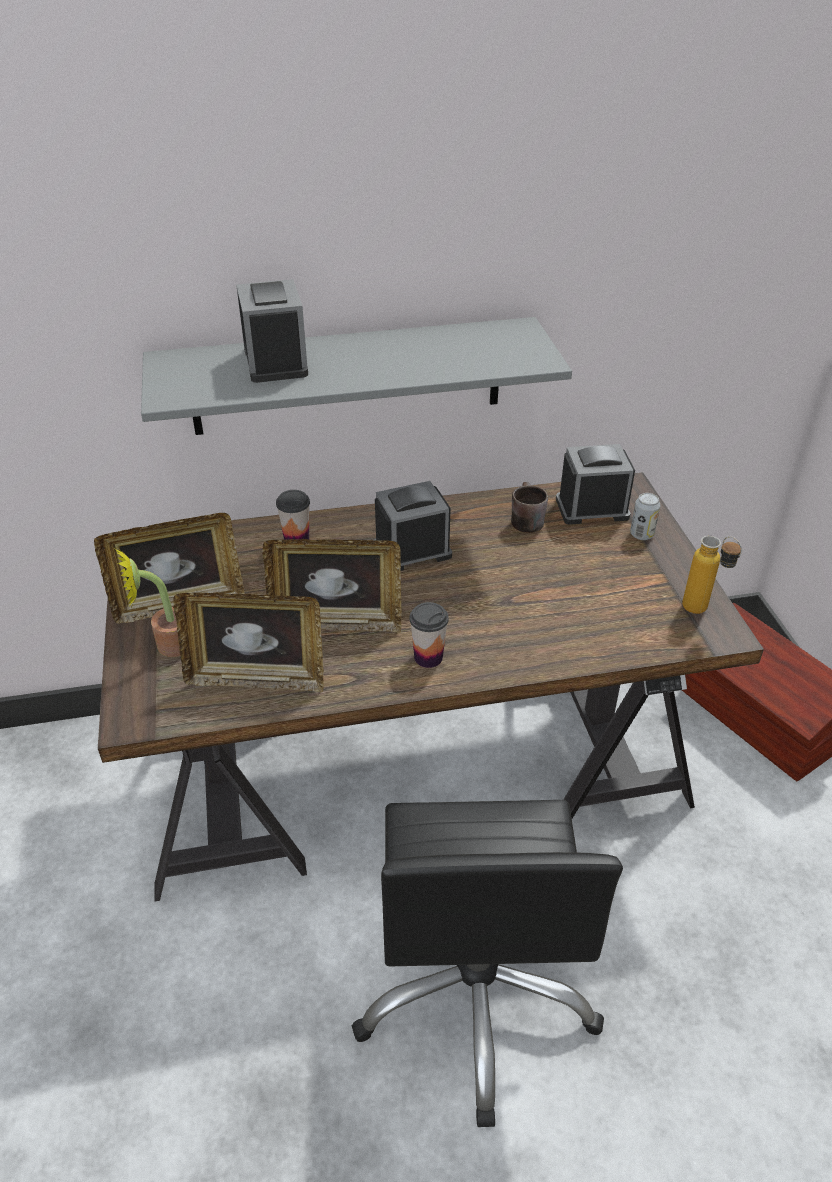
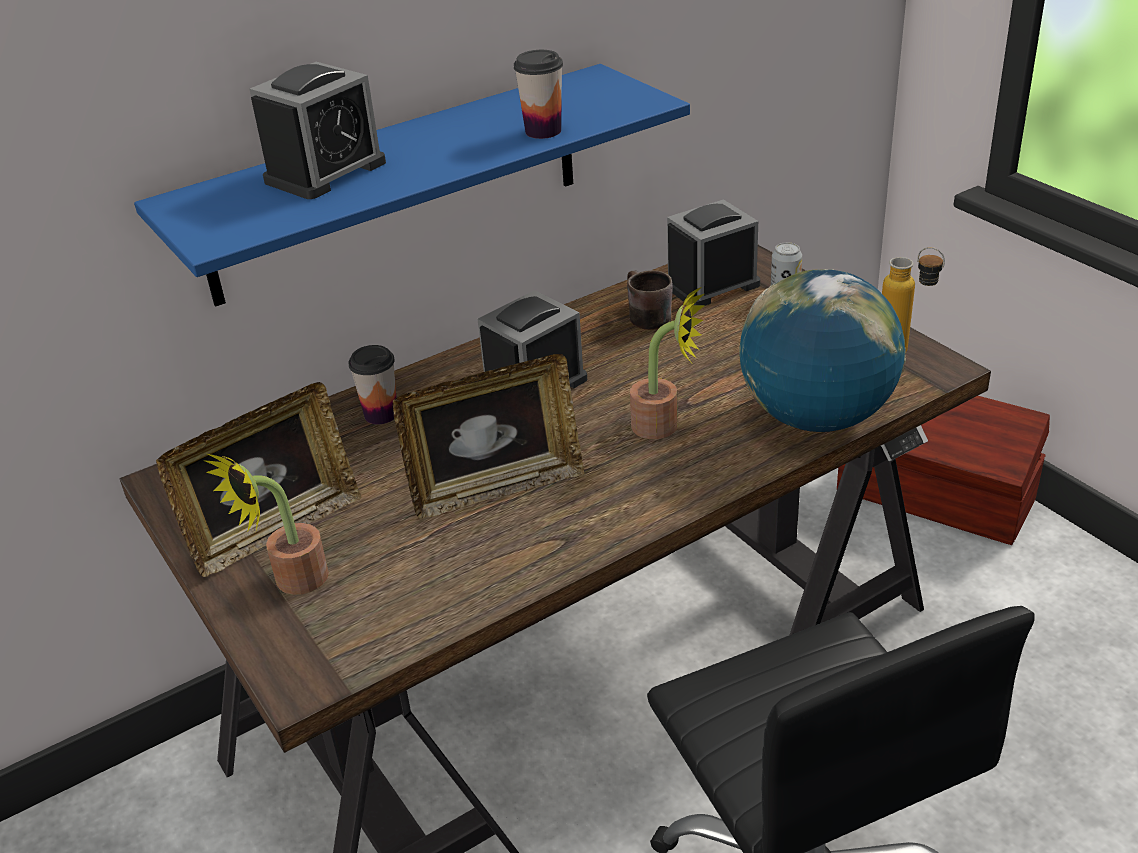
camera: 20 degrees left, 5 degrees down
(256, 678) = (438, 580): picture frame -> none
(275, 361) = (325, 172): alarm clock -> alarm clock turned 75 degrees clockwise
(347, 376) = (396, 184): grey shelf -> blue shelf
(428, 657) = (635, 491): cup -> cup (543, 131)
(481, 613) = (664, 426): none -> potted plant
(597, 643) = (816, 418): none -> globe

